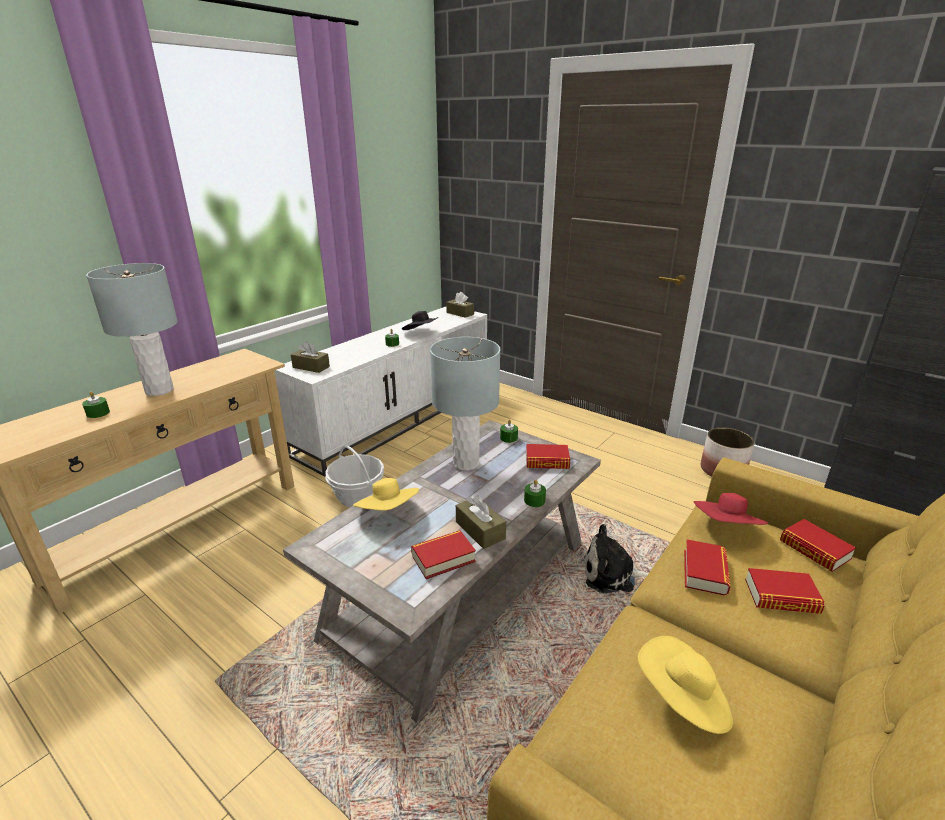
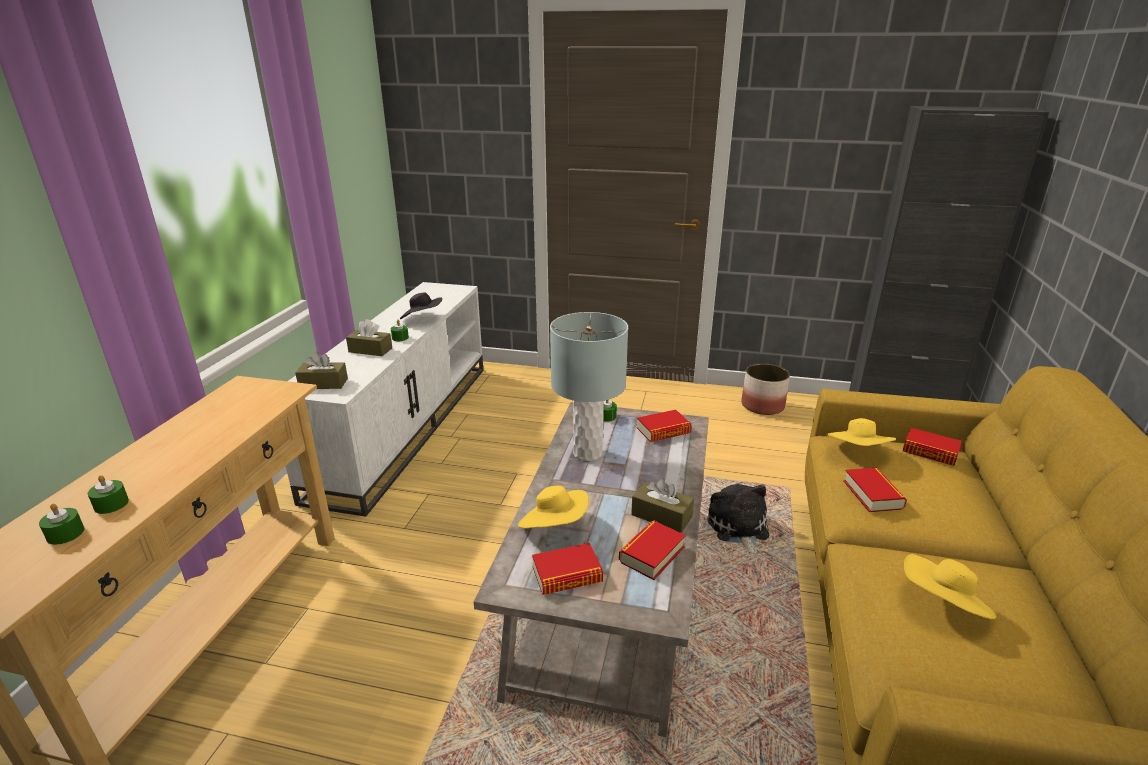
camera: 25 degrees left, 0 degrees up
(159, 390) = (173, 453): grey table lamp -> none
(357, 496) = (424, 528): basket -> none
(460, 313) = (446, 289): brown tissue box -> brown tissue box (370, 350)
(534, 500) = (685, 472): green candle -> green candle (65, 534)
(612, 574) = (738, 529): plush toy -> plush toy turned 105 degrees clockwise
(726, 528) = (857, 452): red hat -> yellow hat
(781, 597) = (939, 497): book -> book (567, 575)

